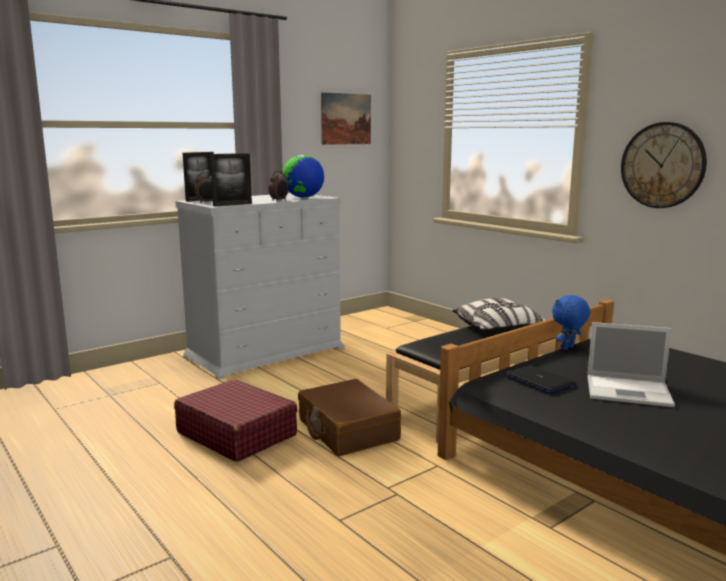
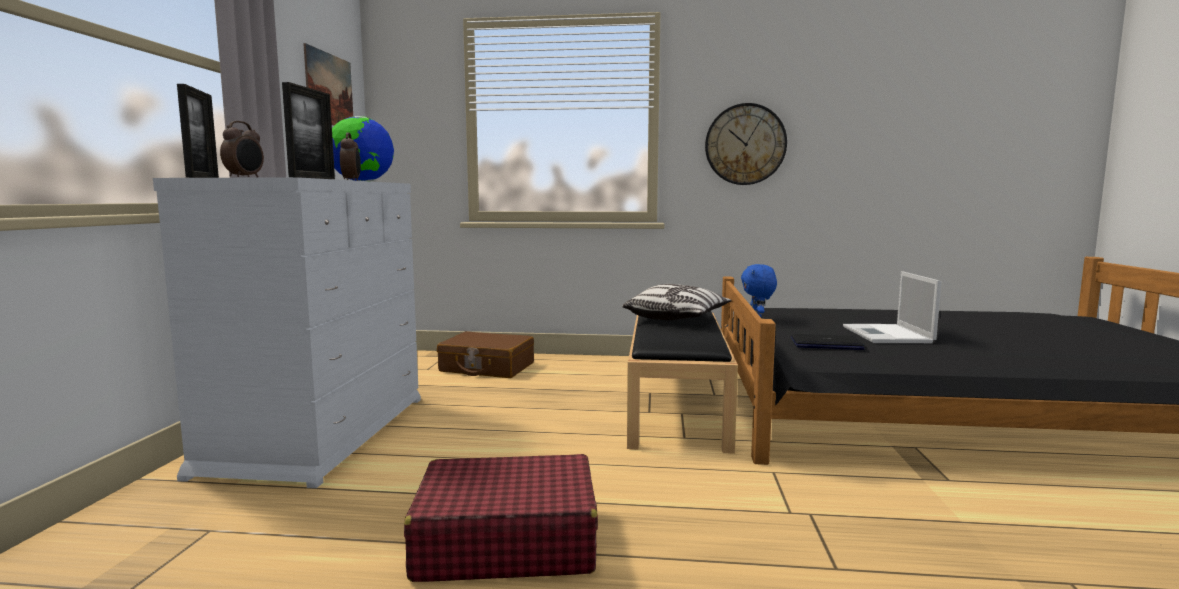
camera: 45 degrees left, 5 degrees down
(347, 430) = (623, 477): brown suitcase -> brown suitcase (487, 368)
(630, 391) = (888, 335): laptop -> laptop turned 120 degrees clockwise

